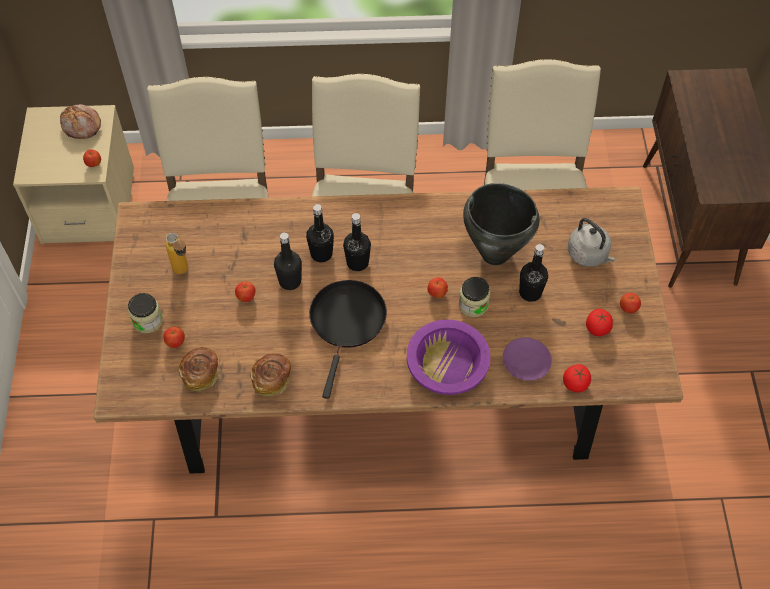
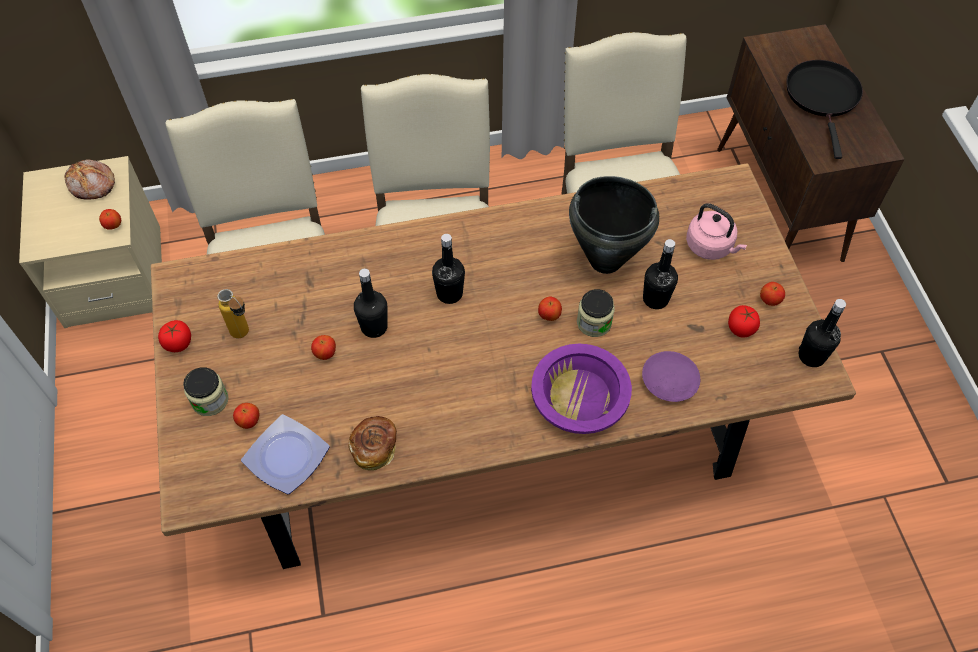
camera: 10 degrees left, 0 degrees up
(201, 374) = (286, 455): bread -> plate
(321, 254) = (405, 289): black bottle -> black bottle (811, 356)
(347, 323) = (451, 366): black frying pan -> black frying pan (823, 97)
(575, 384) = (732, 396): tomato -> tomato (178, 343)
(589, 255) = (711, 246): grey kettle -> pink kettle

